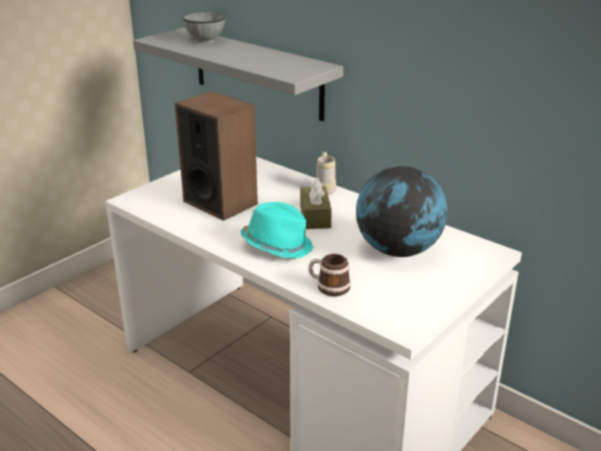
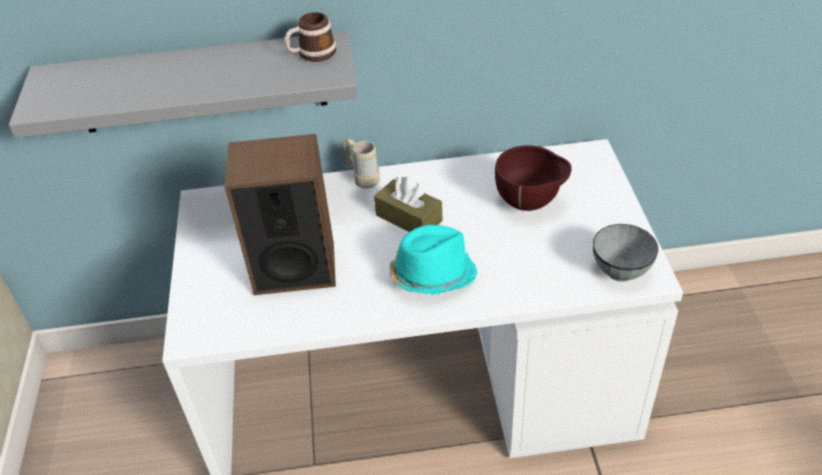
camera: 45 degrees left, 15 degrees up
(206, 40) = (115, 73): grey bowl -> grey bowl (621, 270)
(329, 286) = (541, 283): mug -> mug (312, 54)
(398, 251) = (530, 204): globe -> brown bowl

